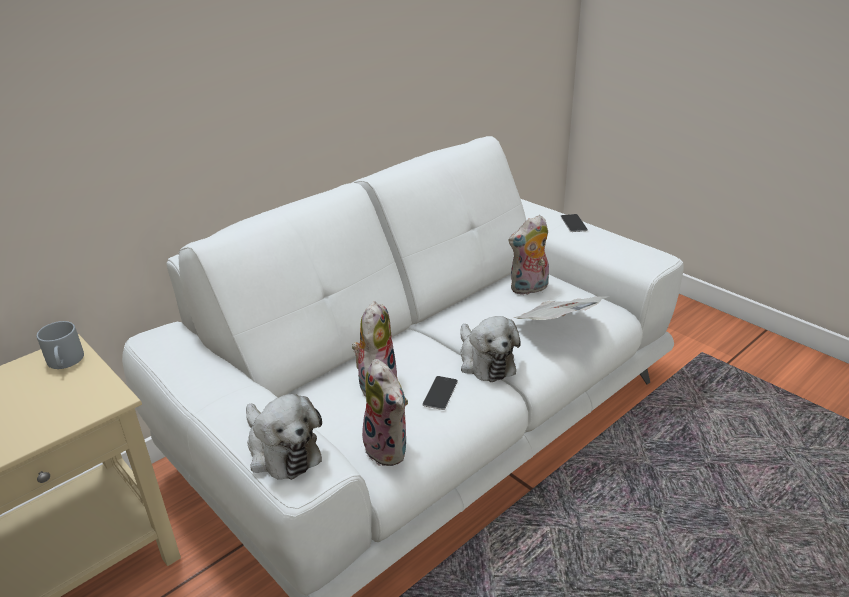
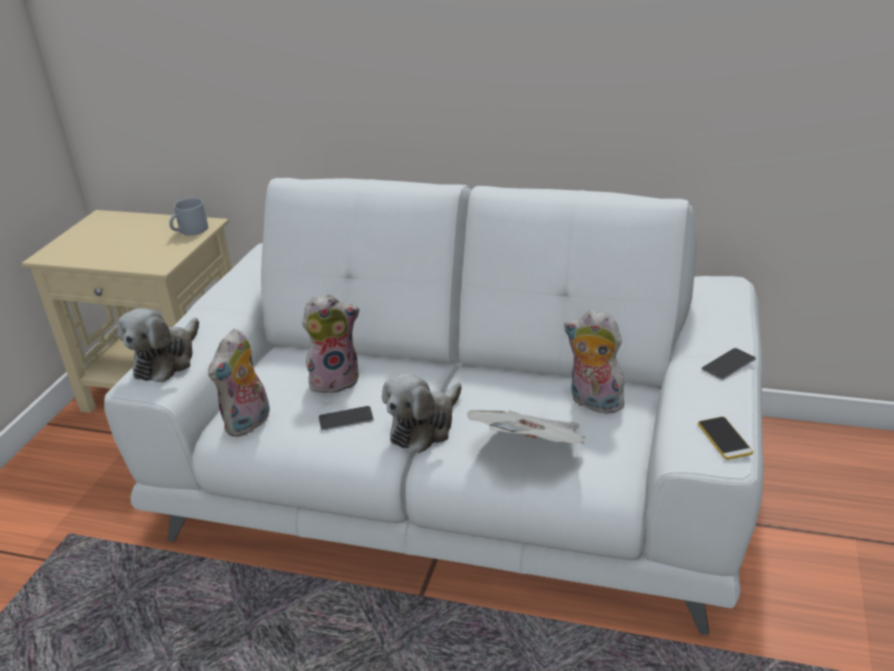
camera: 60 degrees right, 0 degrees up
(643, 250) = (724, 438): none -> phone

